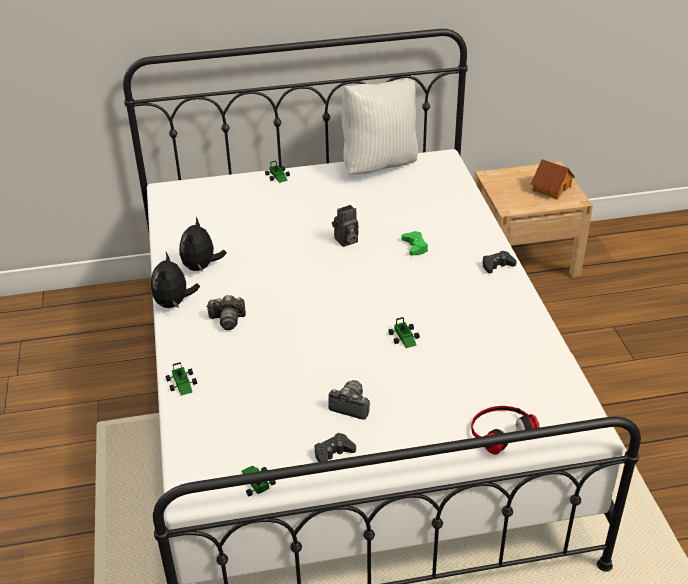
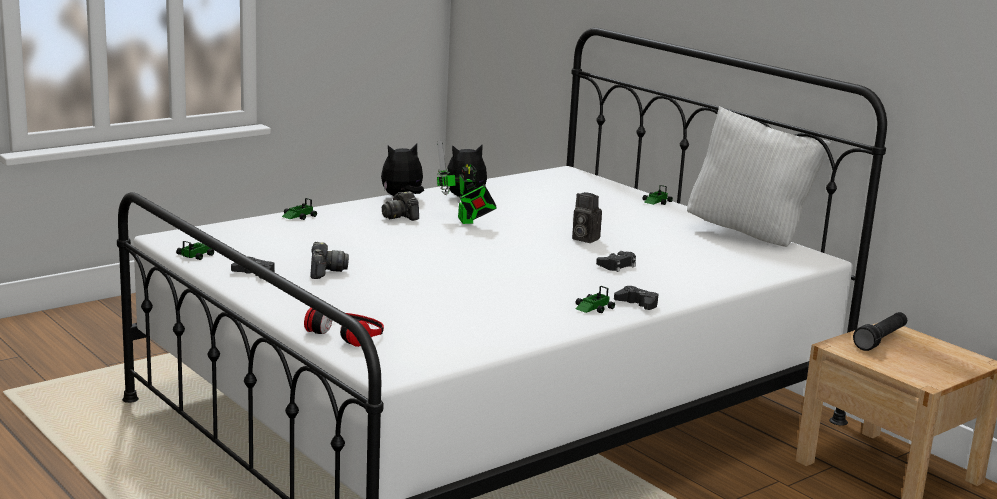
camera: 60 degrees right, 20 degrees down
(265, 286) = (466, 221): none -> toy robot
(405, 338) = (452, 279): toy car -> toy car (592, 308)
(415, 247) = (617, 265): green game controller -> black game controller
(507, 188) = (881, 340): none -> black flashlight
(551, 188) = (926, 364): toy house -> none

